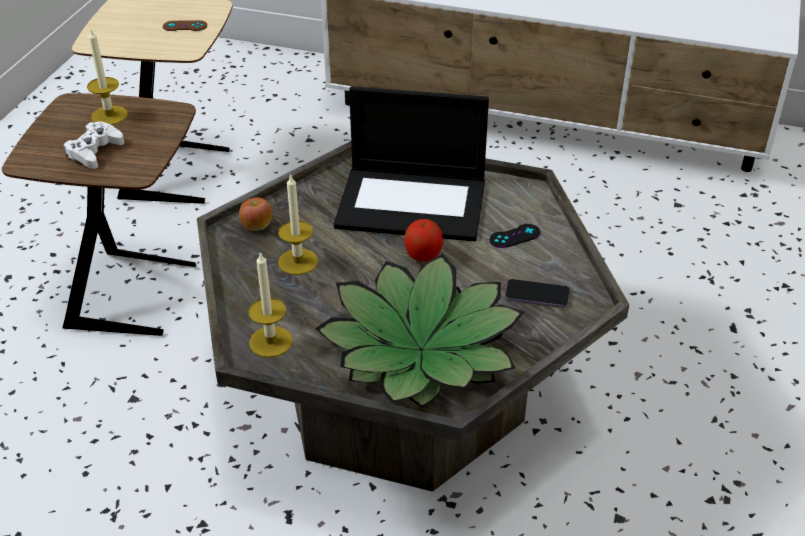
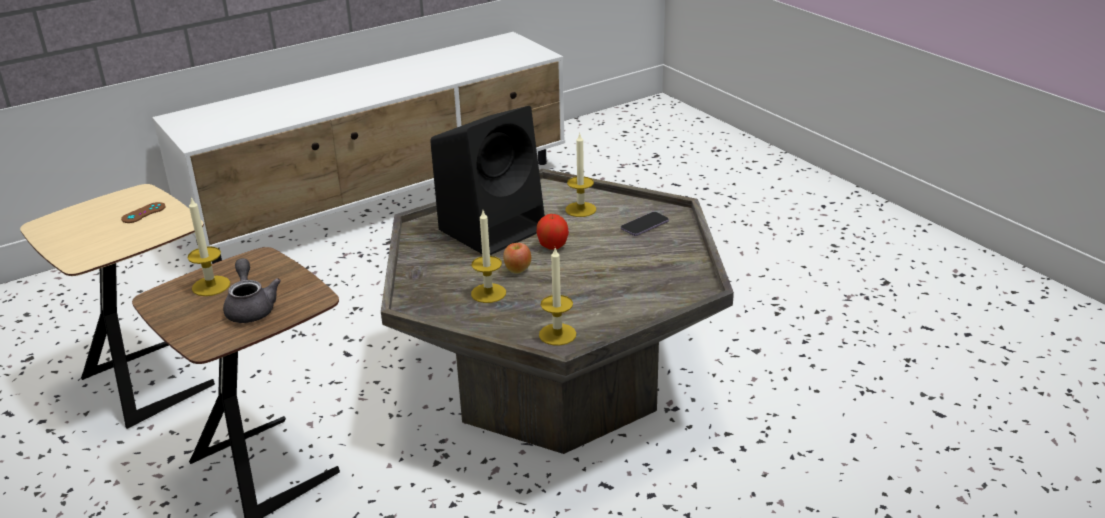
camera: 50 degrees left, 10 degrees down
(94, 151) = (251, 308): white game controller -> grey teapot
(257, 227) = (423, 295): apple -> apple (517, 270)
(413, 203) = (493, 228): laptop -> black speaker
(421, 349) = (640, 282): potted plant -> none
(515, 236) = (580, 209): black game controller -> candle

